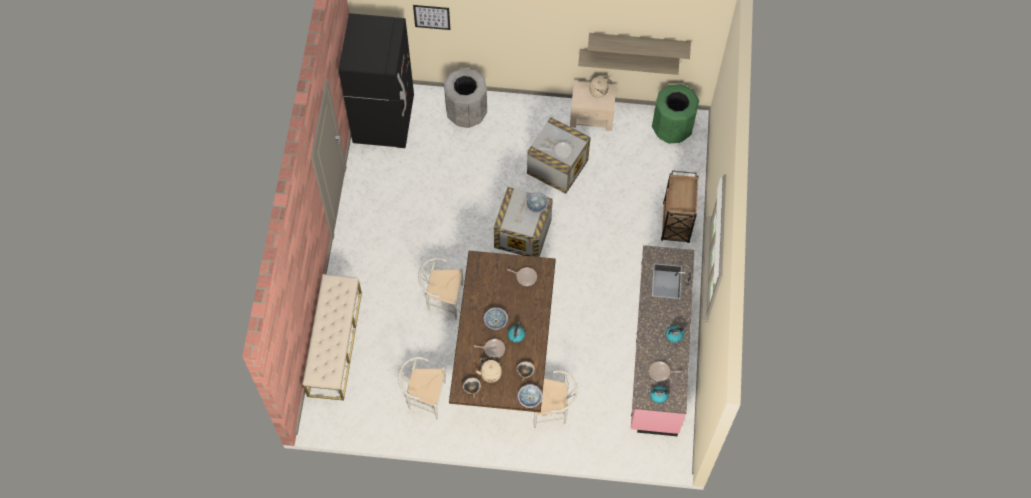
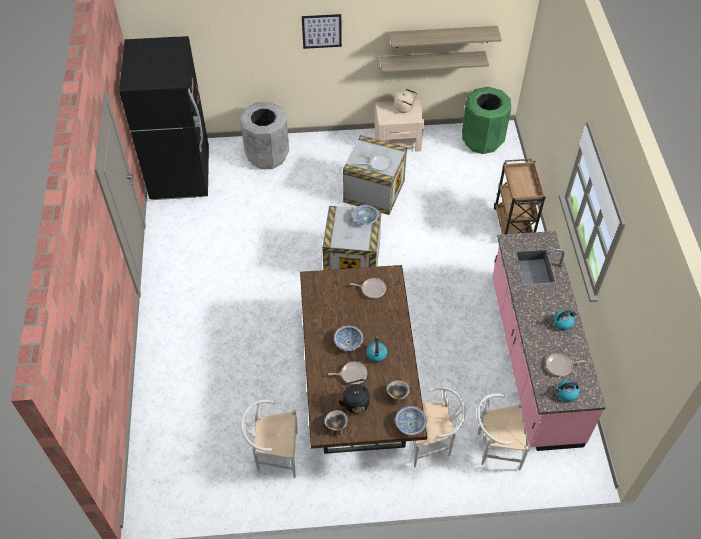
camera: 10 degrees left, 10 degrees down
(334, 343) = (156, 410): beige bench -> none
(432, 17) = (217, 38): picture -> picture (321, 31)
(442, 299) = (276, 341): white chair -> white chair (494, 448)
(490, 372) = (355, 402): beige kettle -> black kettle

